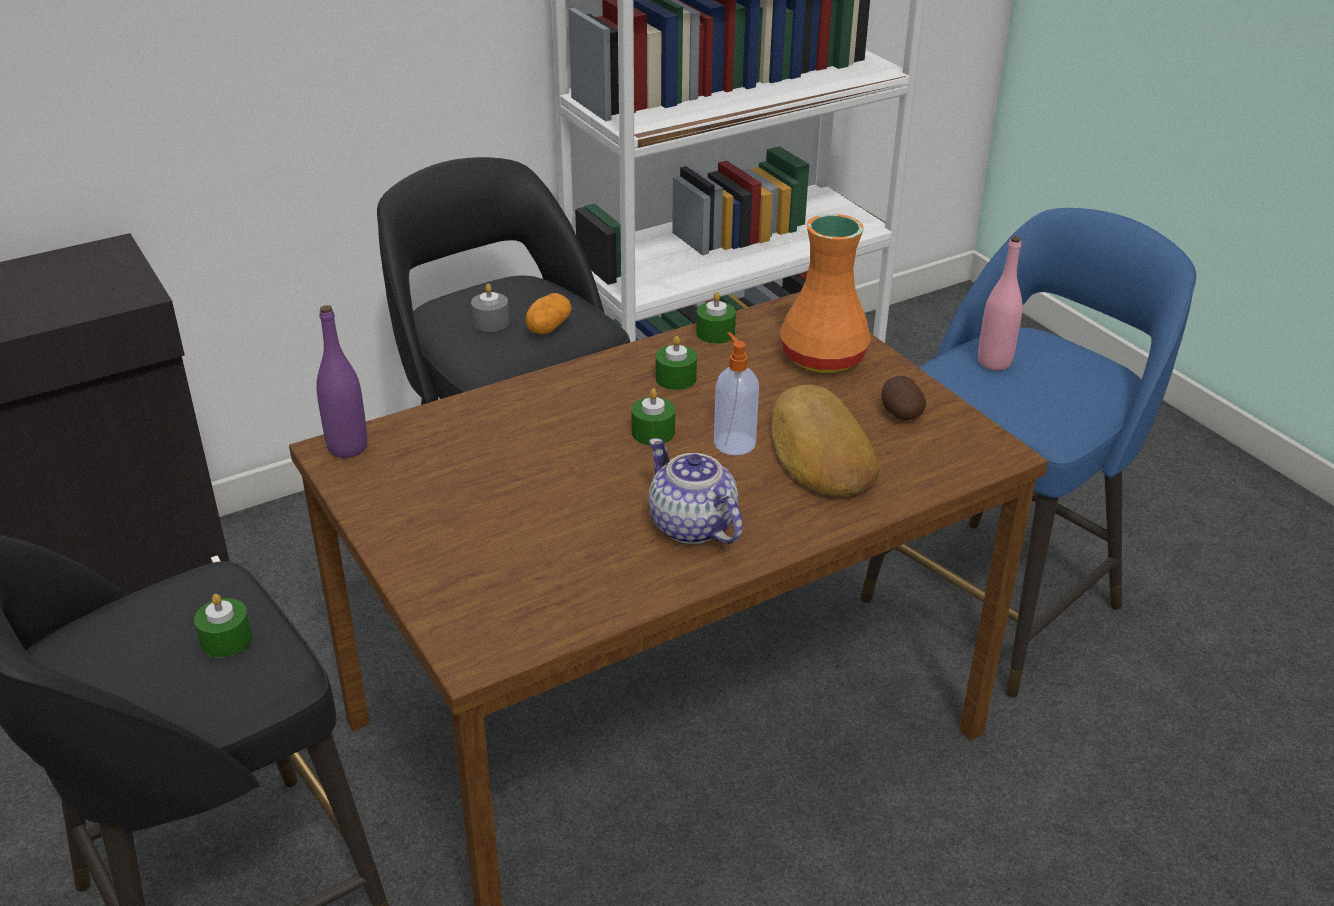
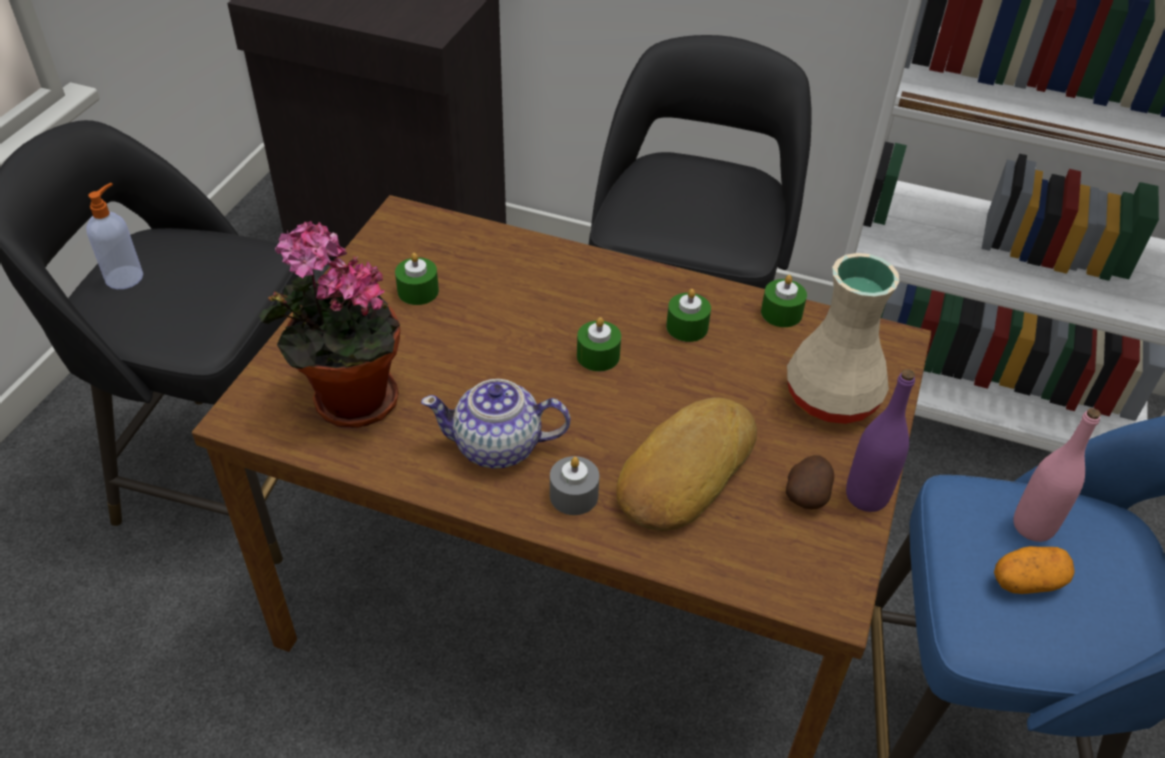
camera: 50 degrees right, 10 degrees up
(226, 639) = (209, 298): green candle -> green candle (418, 291)
(347, 447) = (411, 220): purple bottle -> purple bottle (866, 496)
(491, 322) = (676, 195): grey candle -> grey candle (574, 495)
(537, 584) = (348, 401): none -> potted plant
(548, 327) = (709, 225): potato -> potato (1027, 581)
(692, 526) = (499, 447): teapot -> teapot turned 105 degrees counterclockwise
(734, 442) = (637, 409): soap dispenser -> soap dispenser (125, 277)
(824, 359) = (831, 399): orange vase -> beige vase

